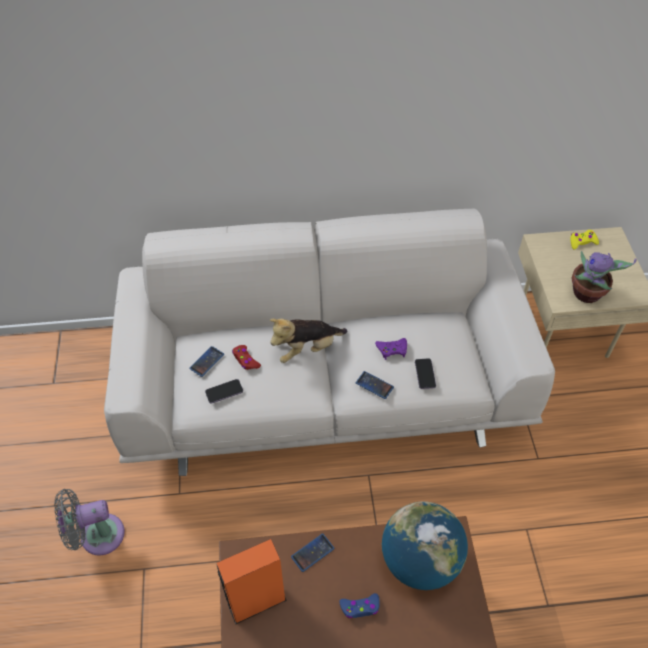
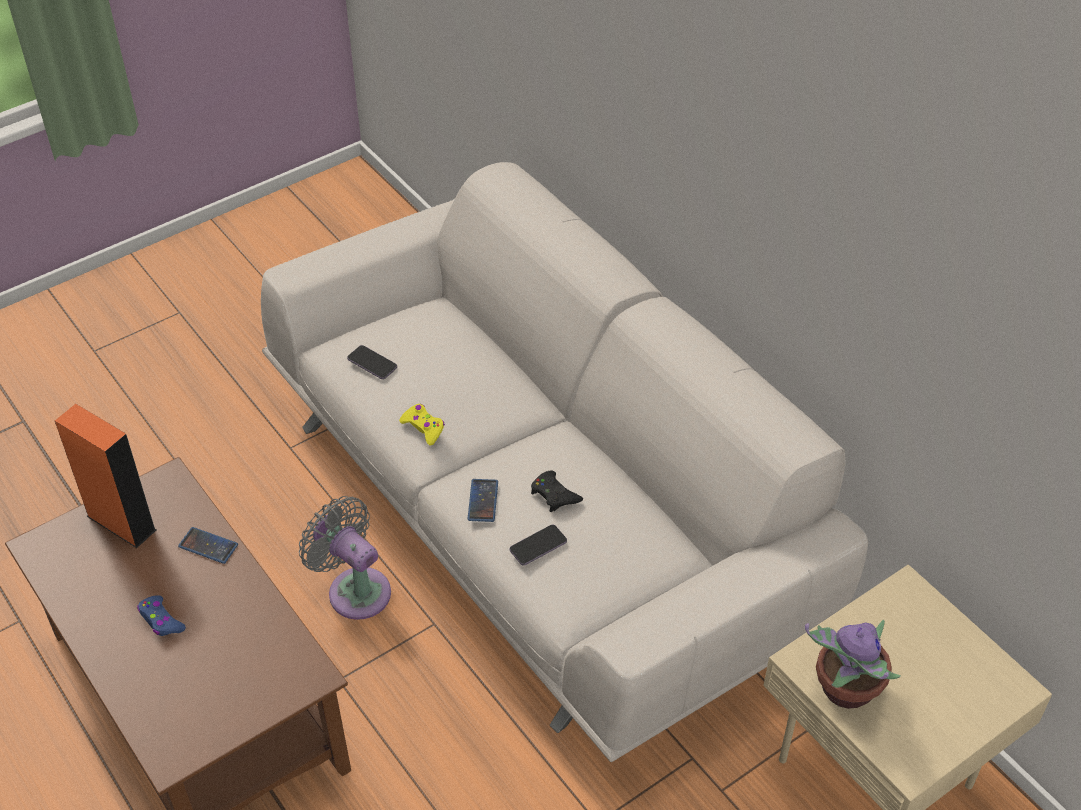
camera: 60 degrees right, 5 degrees down
(97, 536) = (196, 405): grey fan -> grey fan (355, 589)
(207, 361) = (406, 329): phone -> none
(245, 360) = (432, 361): red game controller -> none
(307, 349) = (503, 416): plush toy -> none
(392, 350) = (554, 495): purple game controller -> black game controller
(420, 560) = (254, 655): globe -> none
(582, 242) = (960, 647): yellow game controller -> yellow game controller (423, 427)

